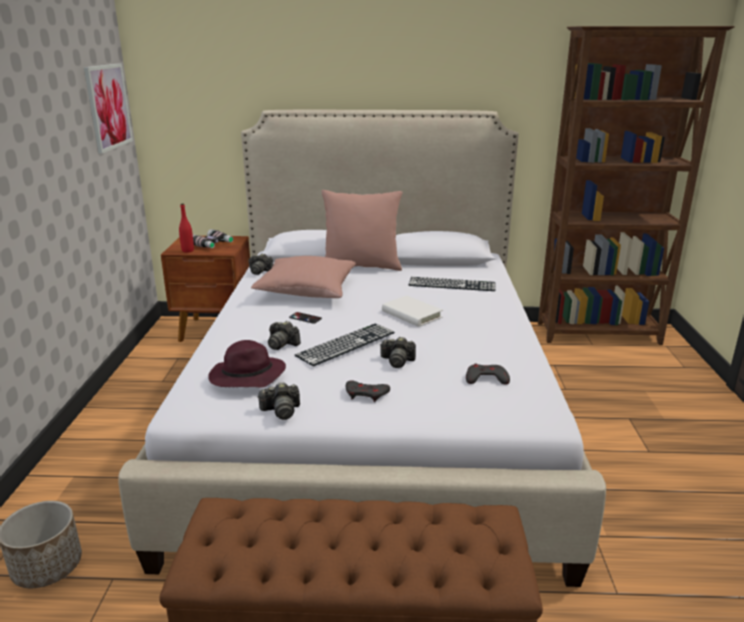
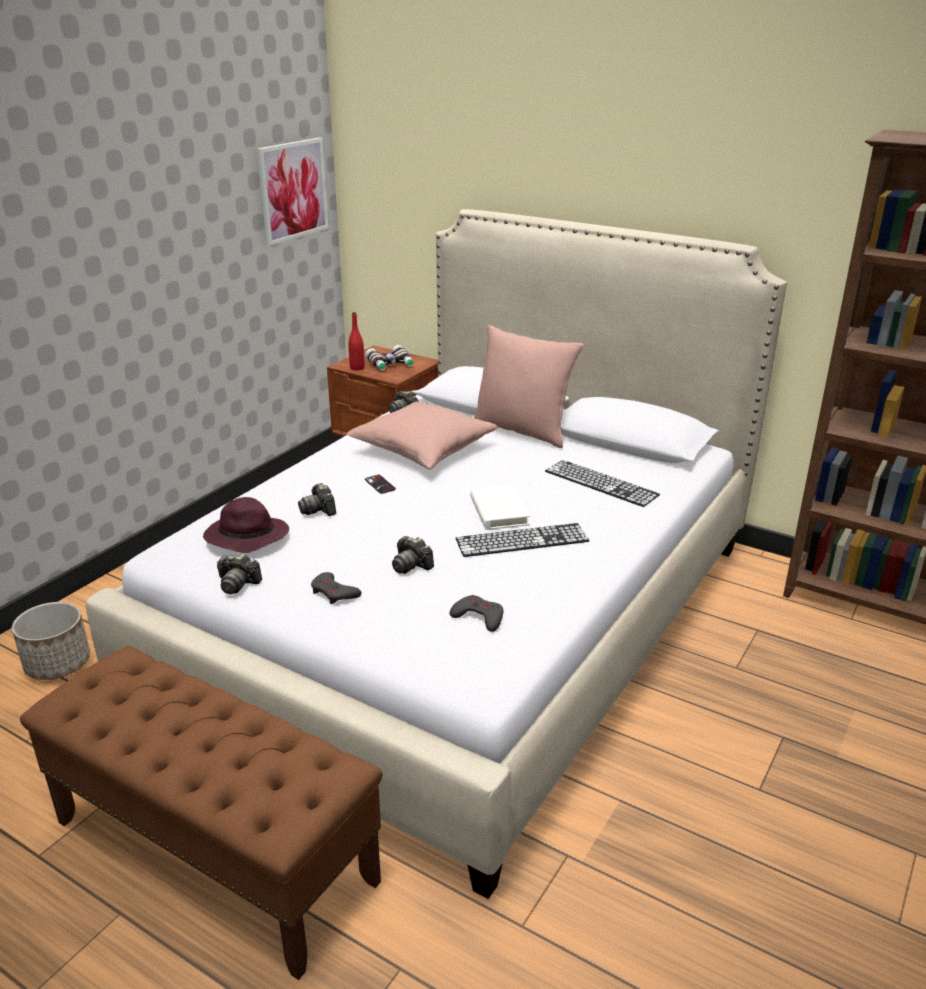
camera: 30 degrees right, 5 degrees up
(346, 344) = (380, 528): keyboard -> keyboard (522, 540)

